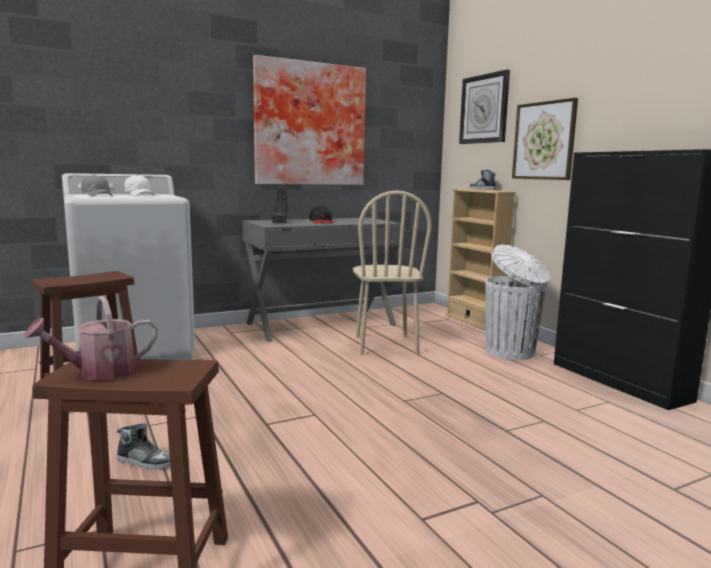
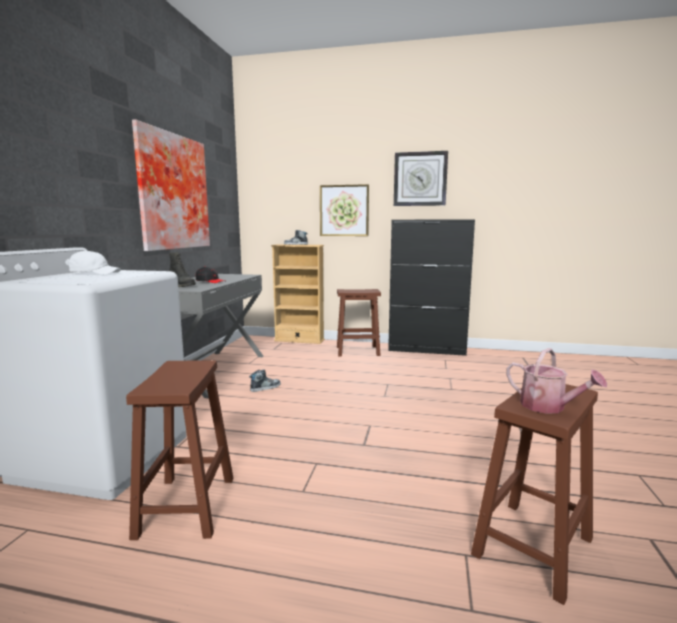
camera: 50 degrees left, 0 degrees up
(98, 196) = (74, 279): grey cap -> none
(98, 372) = (548, 407): watering can -> watering can turned 45 degrees counterclockwise
(146, 462) = (372, 509): shoe -> shoe (265, 387)
(385, 345) = (291, 370): beige chair -> none
(484, 109) = (284, 185): wall clock -> wall clock (420, 179)
(511, 352) = (358, 351): white trash can -> brown stool

